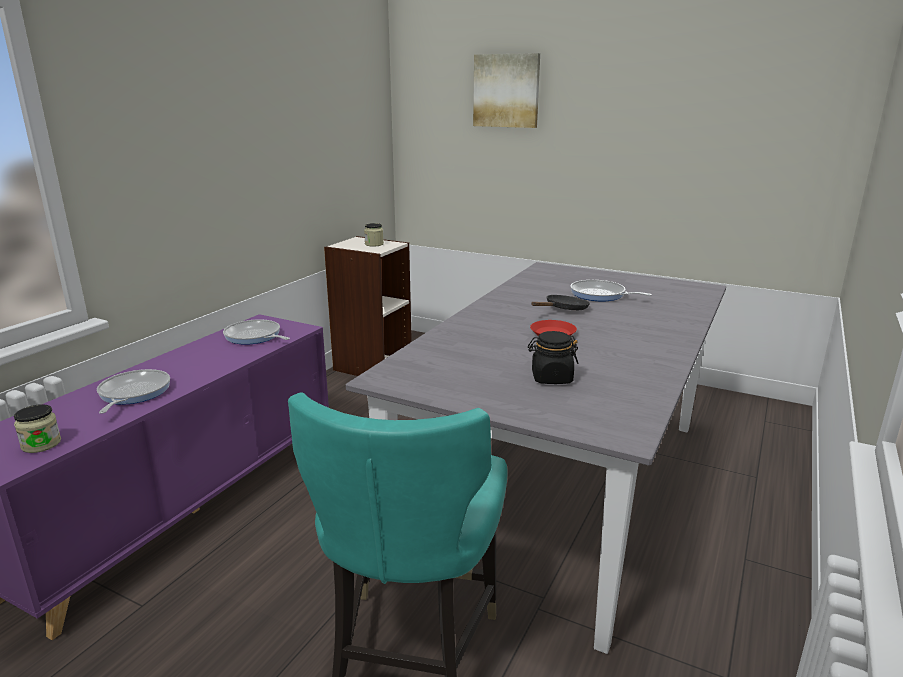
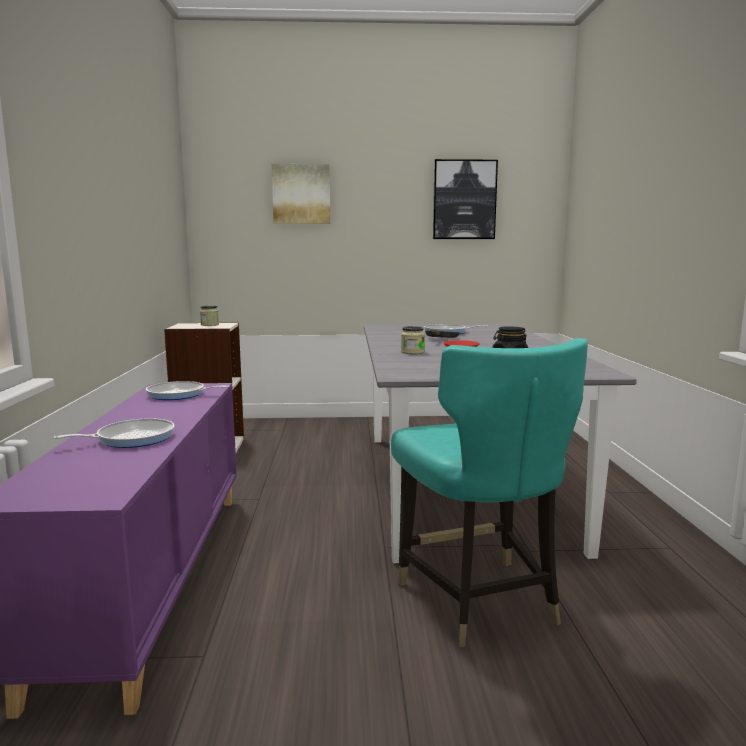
camera: 30 degrees left, 10 degrees down
(41, 444) = (104, 479): jar -> jar (412, 352)
(133, 393) = (131, 438): frying pan -> frying pan turned 90 degrees clockwise
(713, 99) = (464, 200): none -> picture

